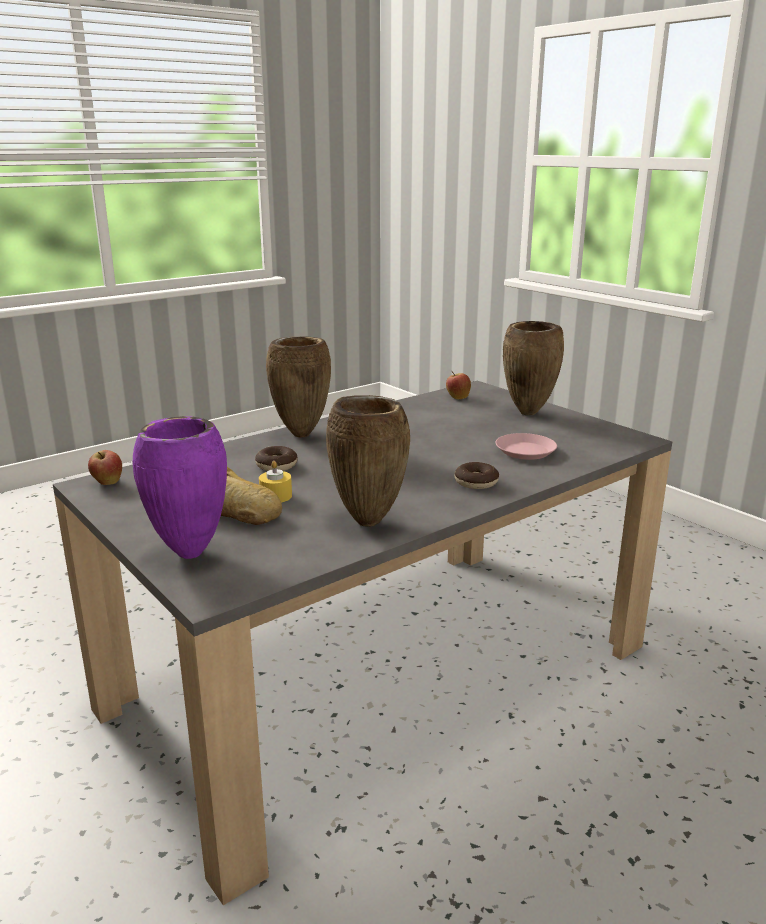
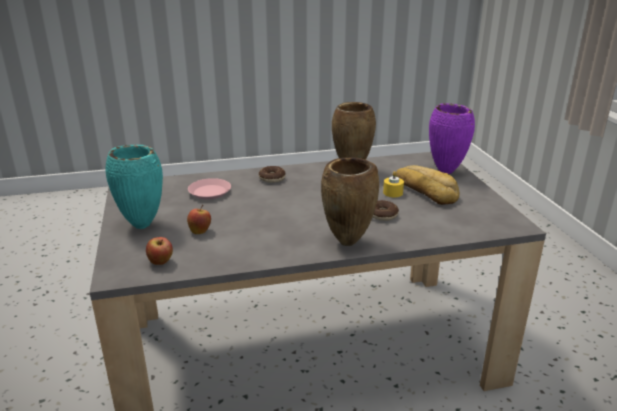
camera: 155 degrees left, 5 degrees up
(107, 483) = (504, 224): apple -> apple (200, 231)
(528, 413) = (143, 225): brown vase -> turquoise vase

